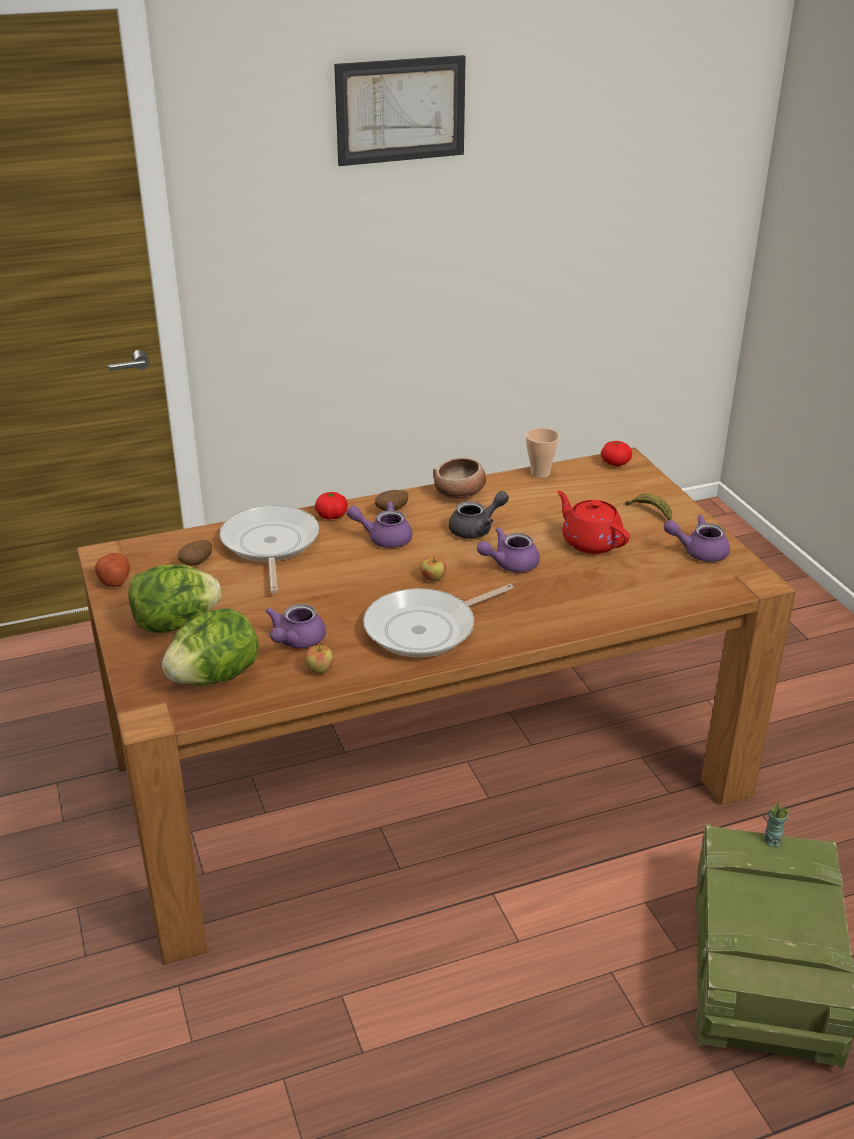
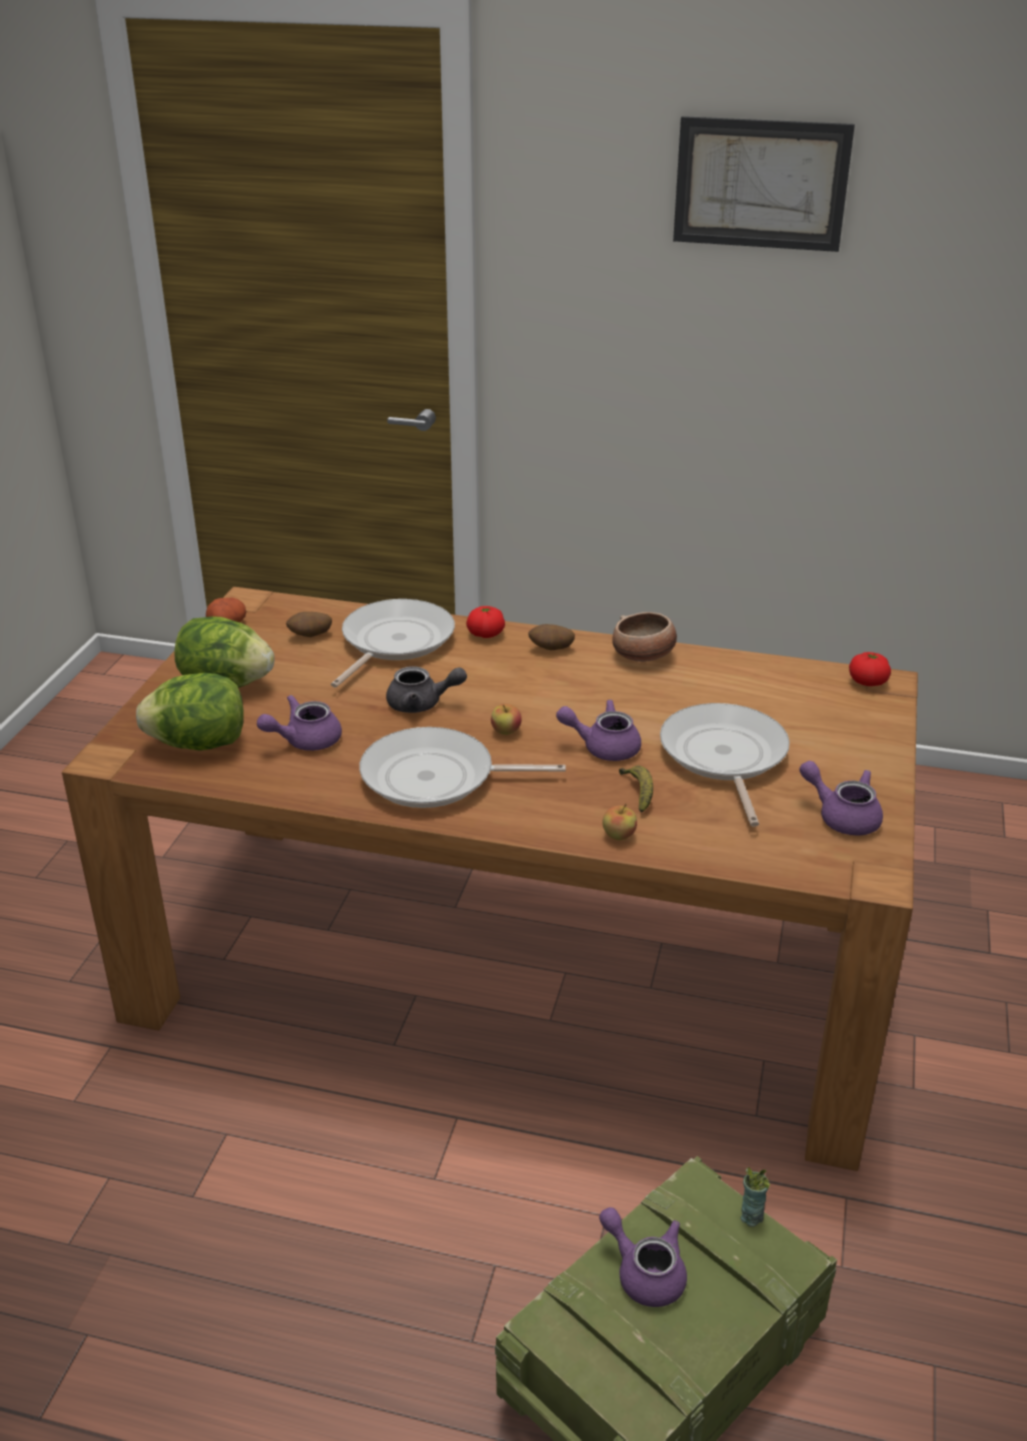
camera: 35 degrees right, 0 degrees up
(319, 670) = (291, 776): apple -> apple (619, 836)
(383, 538) = (508, 673): purple teapot -> purple teapot (644, 1272)
(477, 529) = (615, 698): grey teapot -> grey teapot (422, 704)
(540, 473) = (762, 664): cup -> none
(590, 542) = (724, 757): red teapot -> frying pan
(650, 512) = (840, 750): banana -> banana (638, 793)

